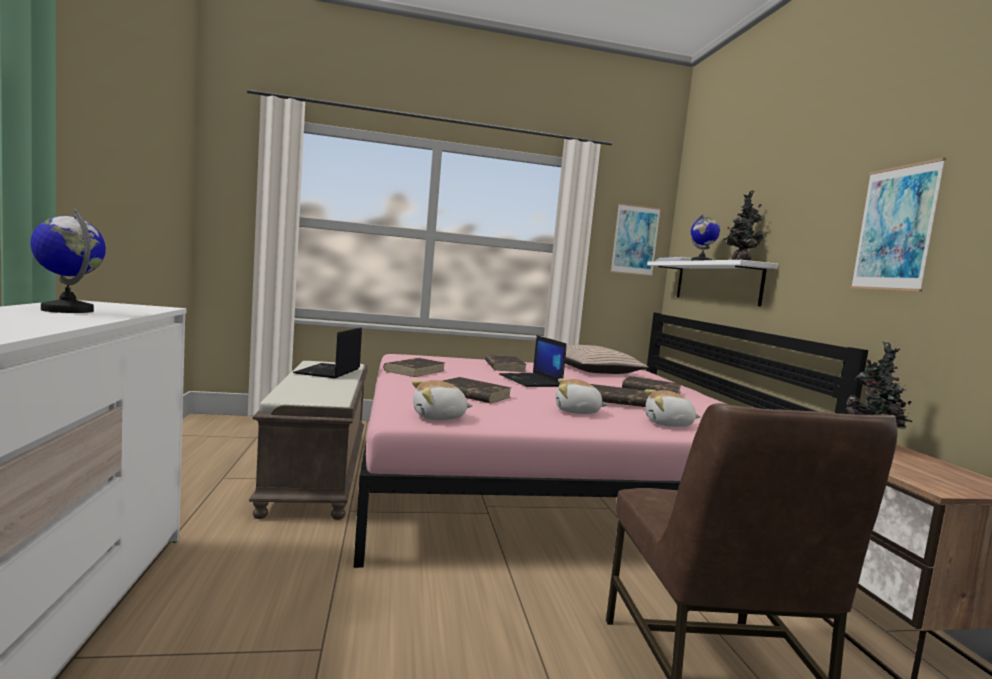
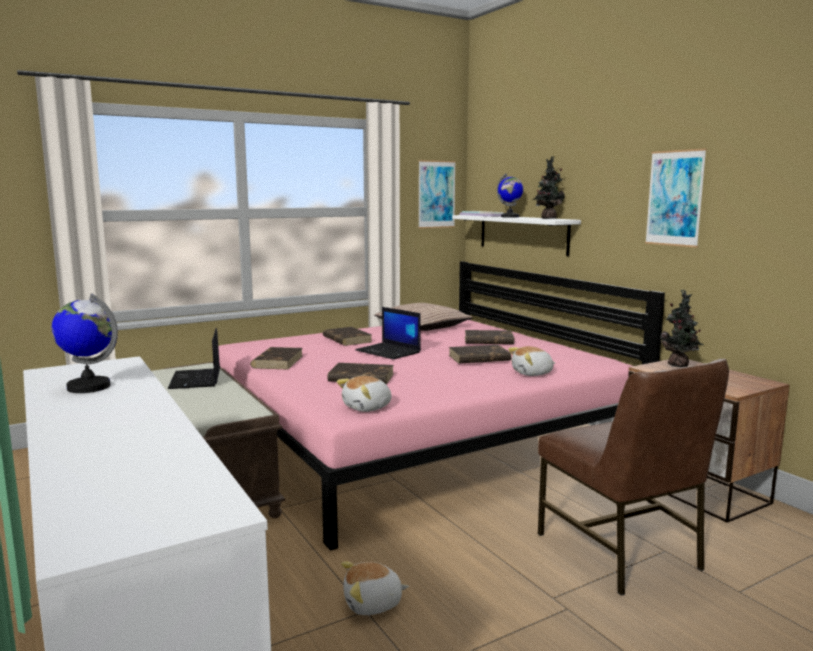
camera: 20 degrees left, 5 degrees up
(577, 412) = (459, 377): plush toy -> plush toy (373, 604)

